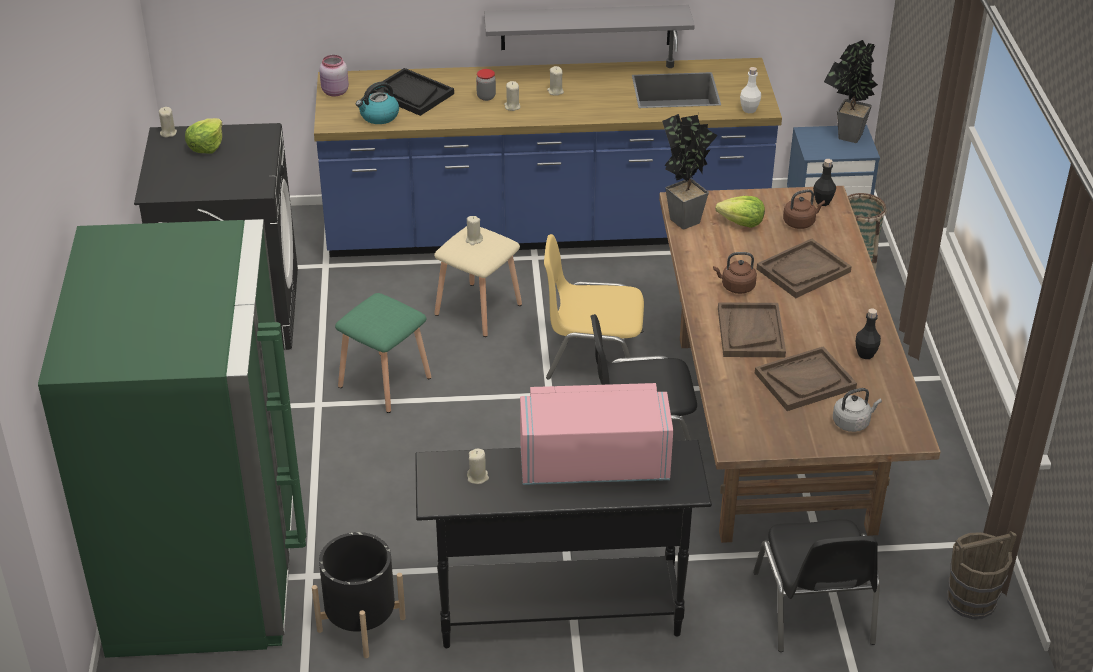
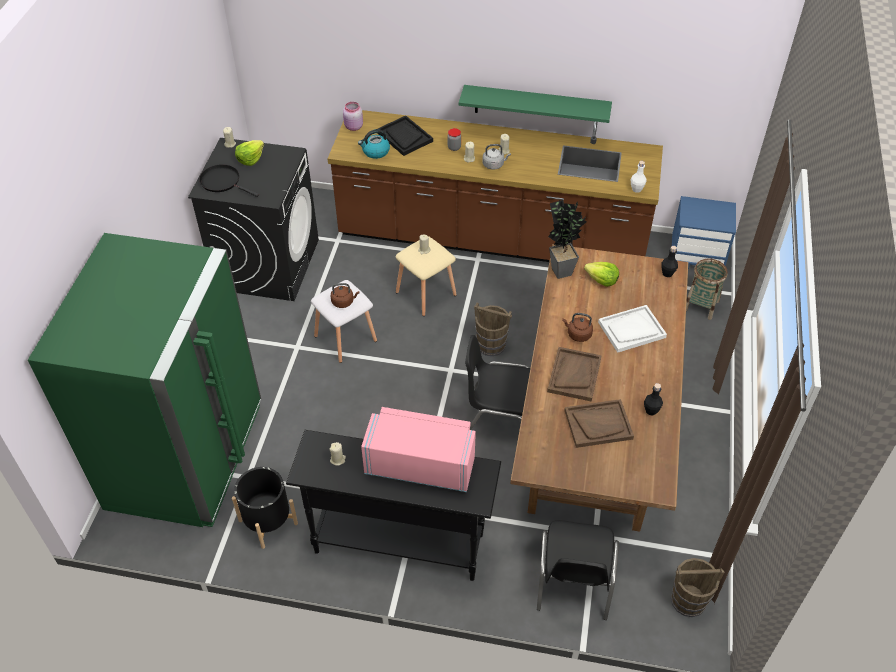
camera: 15 degrees right, 10 degrees up
(178, 178) = (223, 182): none -> black frying pan
(385, 381) = (346, 337): green stool -> white stool
(545, 229) = (492, 238): blue counter -> brown counter
(586, 27) = (536, 106): grey shelf -> green shelf
(593, 355) = (490, 345): yellow chair -> brown bucket
(800, 222) = (644, 288): brown kettle -> brown kettle (344, 302)
(803, 271) = (631, 330): brown tray -> white tray
(846, 137) = (717, 211): potted plant -> none
(852, 422) = (620, 467): grey kettle -> grey kettle (494, 165)

